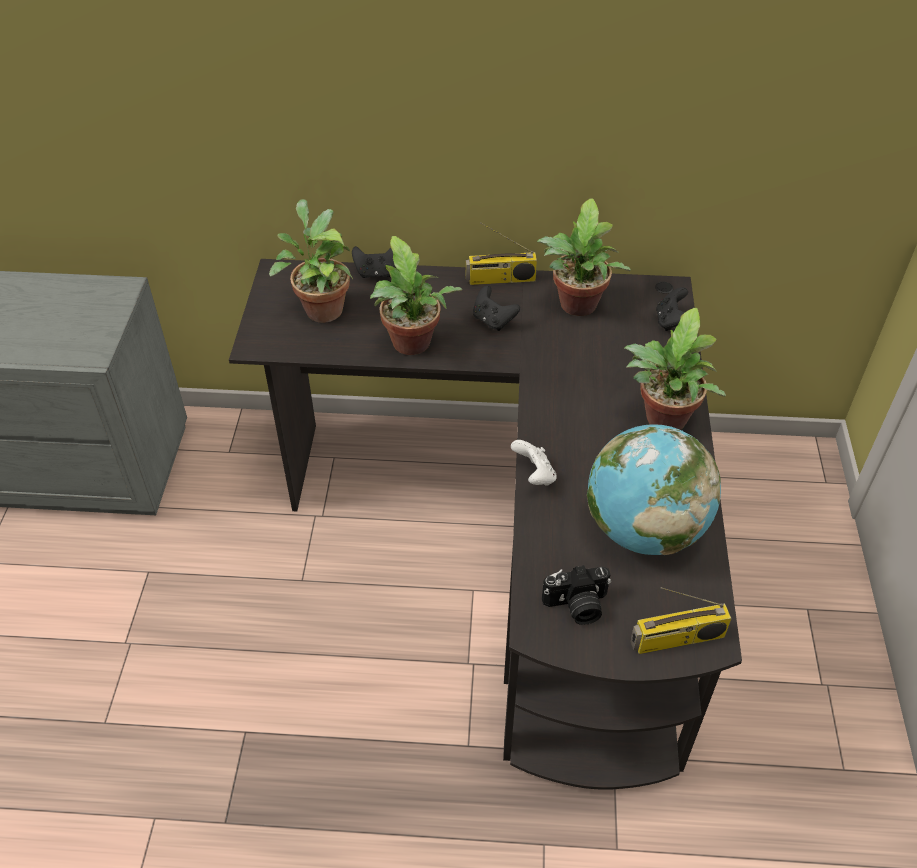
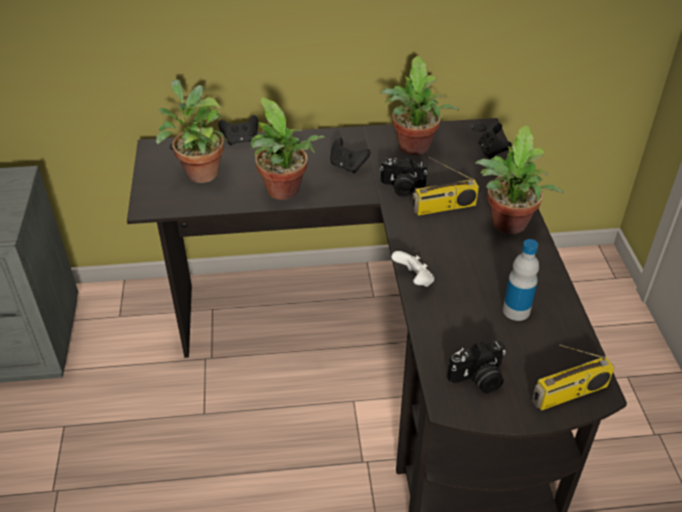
camera: 10 degrees left, 5 degrees down
(500, 279) = (345, 135): radio -> radio (443, 207)
(550, 356) = (402, 188): none -> camera
(644, 529) = (516, 310): globe -> bottle

